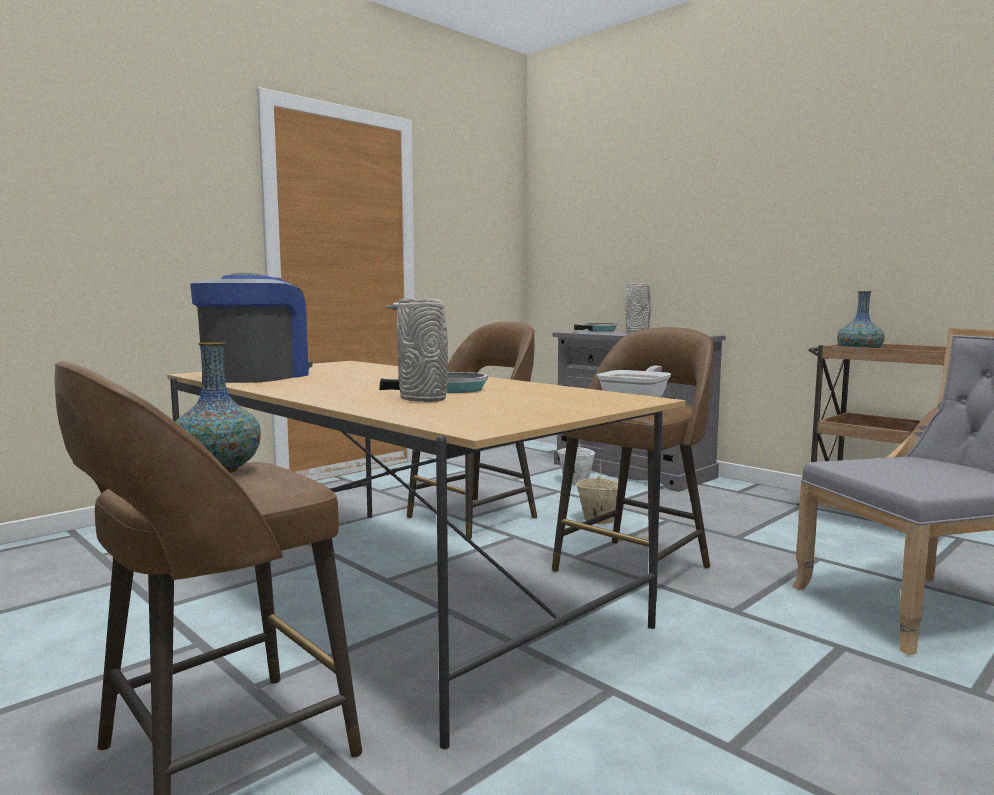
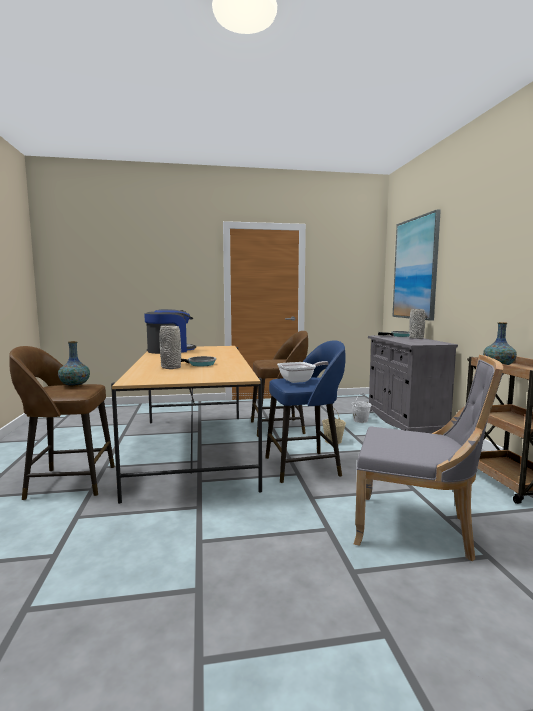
camera: 35 degrees right, 0 degrees up
(610, 218) = (415, 268): none -> picture
(634, 567) = (304, 466): brown stool -> blue stool

